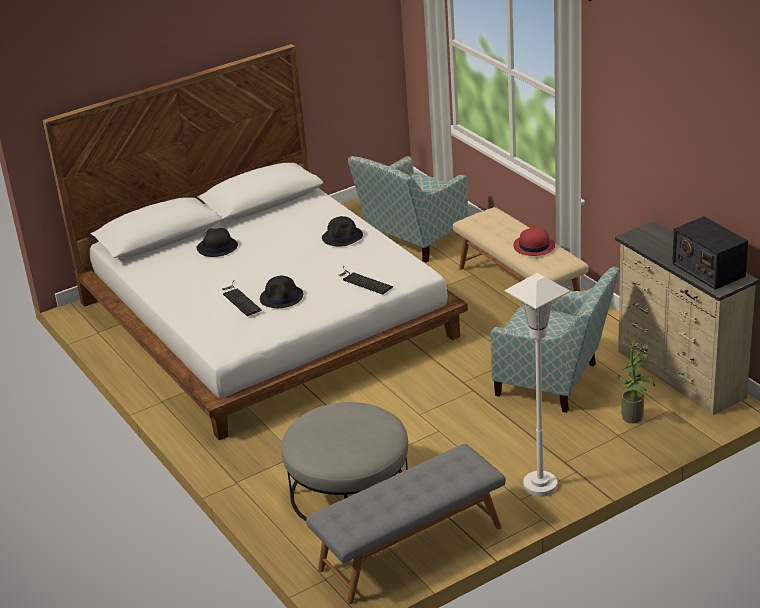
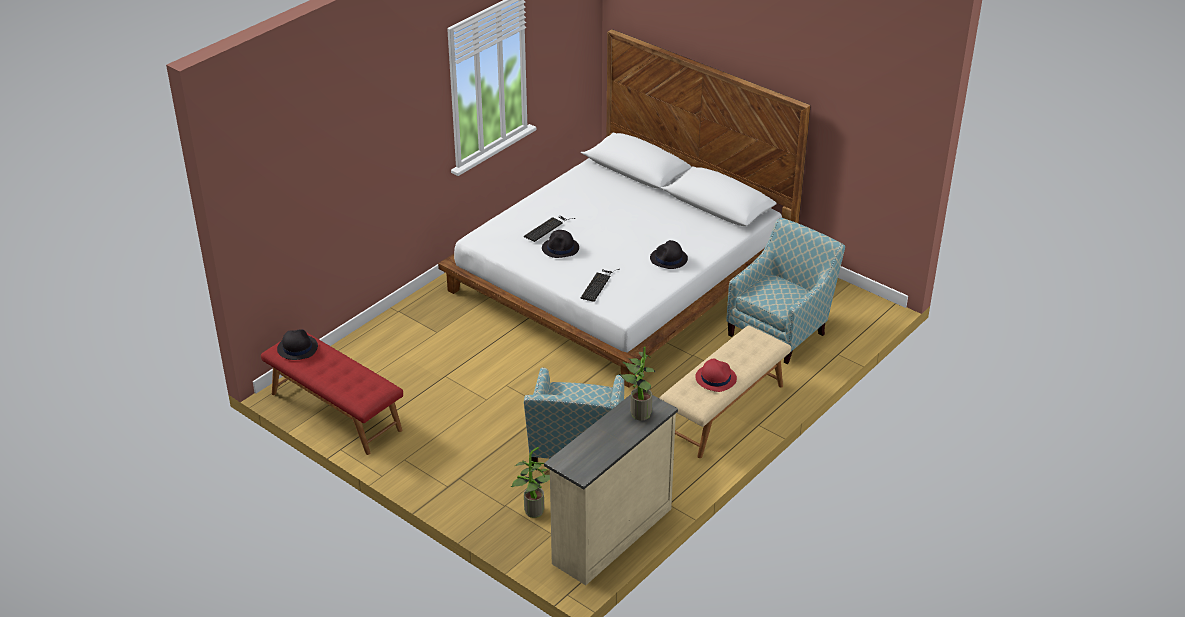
camera: 70 degrees right, 5 degrees up
(217, 247) = (628, 199): black hat -> black hat (297, 348)
(349, 491) = (398, 368): grey ottoman -> none
(411, 549) = (335, 412): grey bench -> red bench
(412, 241) = (781, 330): armchair -> armchair turned 105 degrees clockwise
(540, 485) = (425, 468): white floor lamp -> none
(655, 241) = (637, 413): none -> potted plant
(708, 270) = (592, 452): radio -> none

